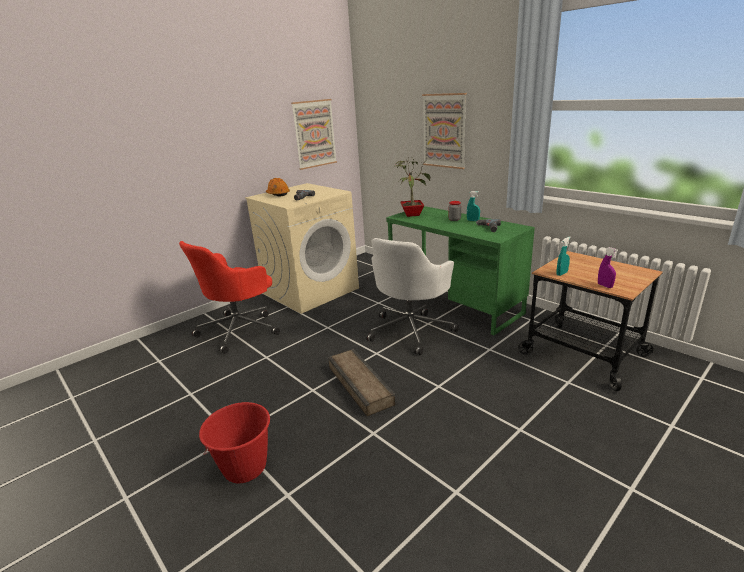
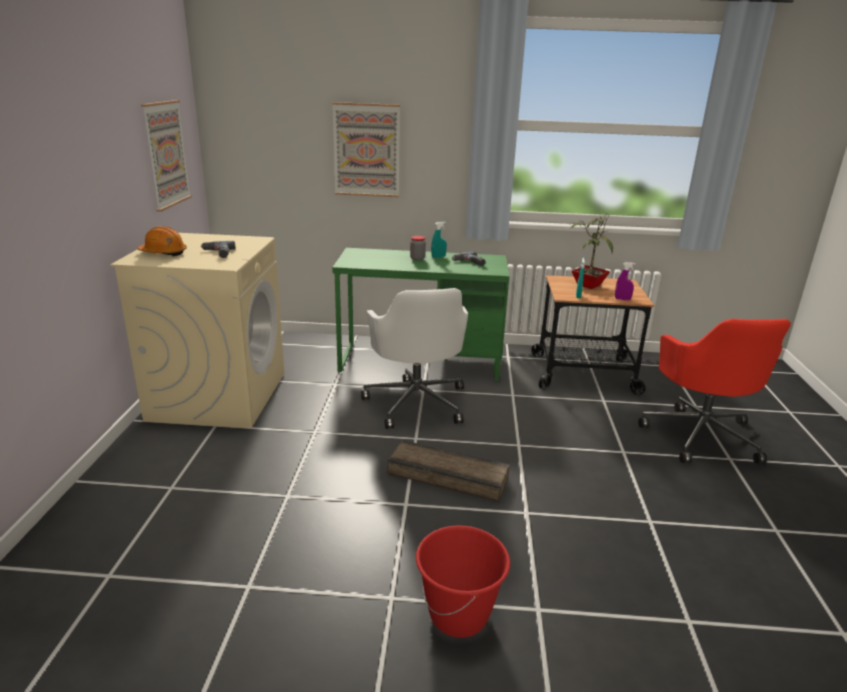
camera: 45 degrees left, 0 degrees up
(240, 329) = (186, 479): red office chair -> red office chair (700, 434)
(412, 214) = (357, 259): potted plant -> potted plant (587, 285)

